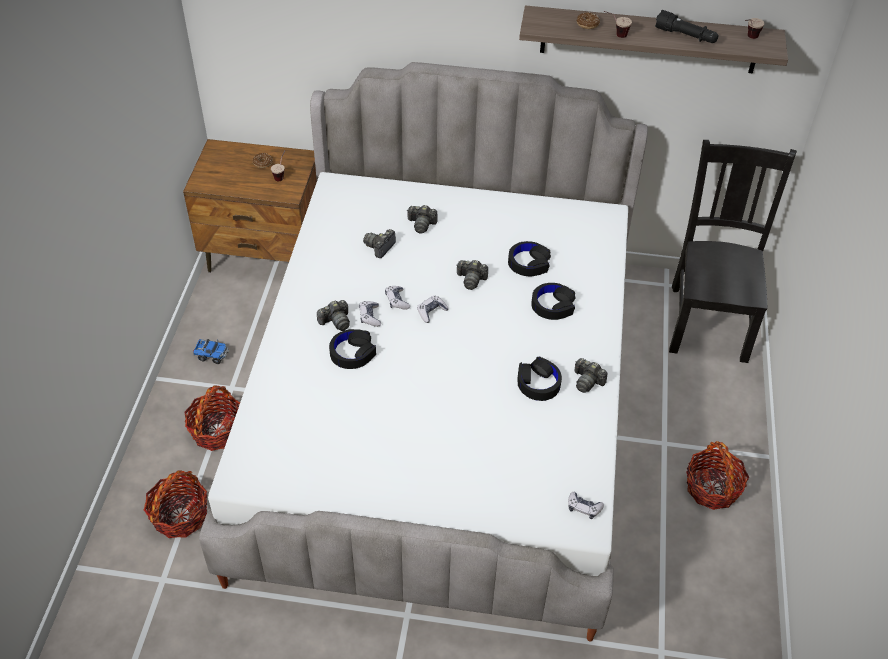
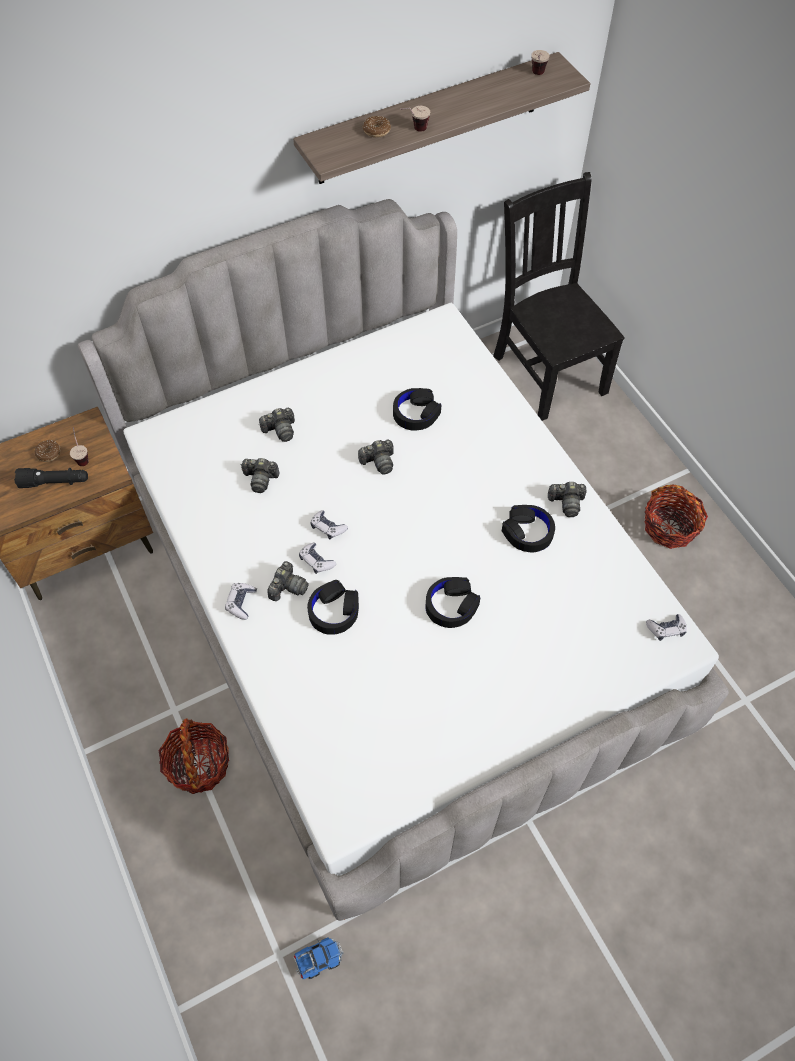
camera: 35 degrees left, 10 degrees up
(180, 515) = (238, 878): basket -> none
(212, 355) = (123, 688): toy truck -> toy truck (319, 959)
(380, 247) = (260, 479): camera -> camera turned 75 degrees counterclockwise
(431, 312) = (371, 519): game controller -> game controller (241, 603)
(552, 305) = (474, 445): black headphones -> black headphones (451, 605)
(685, 36) = (480, 100): black flashlight -> black flashlight (55, 482)

